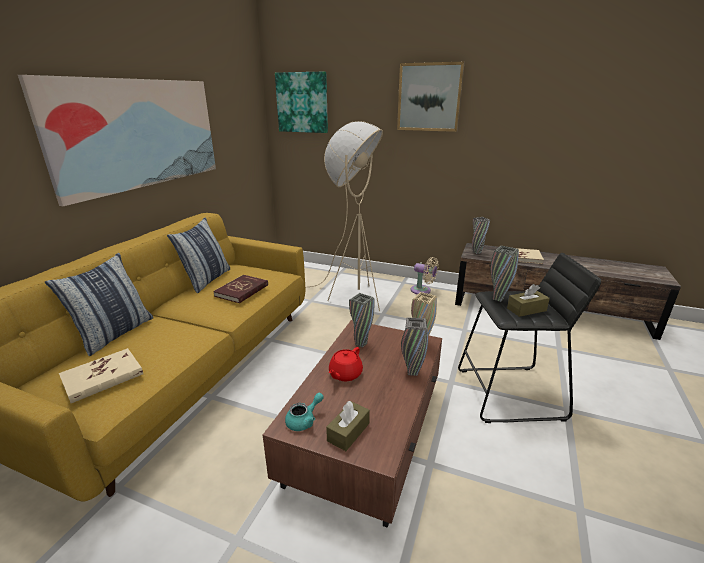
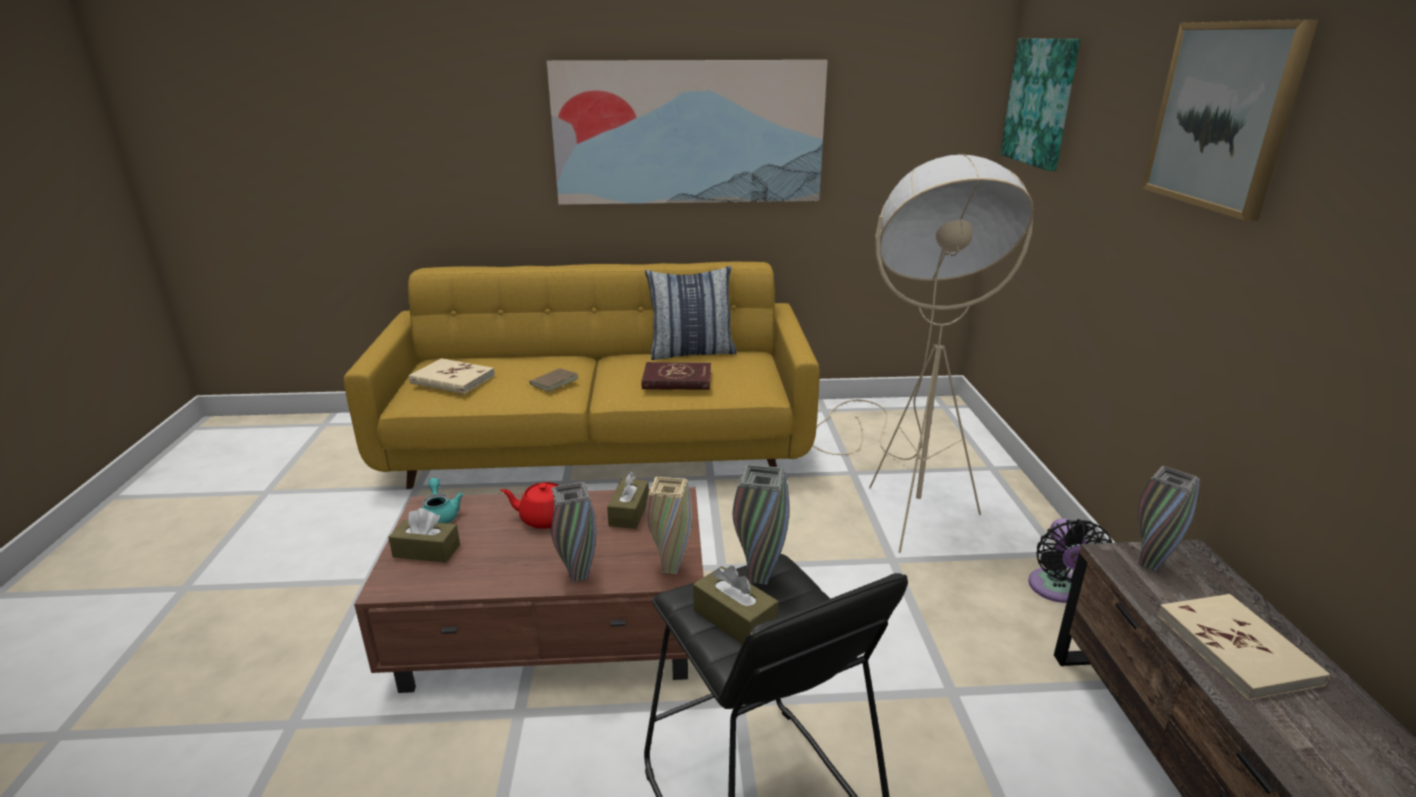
camera: 65 degrees right, 0 degrees up
(115, 334) = (533, 356): pillow -> none
(179, 332) = (553, 381): none -> brown book
(304, 420) = (440, 515): turquoise teapot -> turquoise teapot turned 135 degrees counterclockwise
(361, 344) = (629, 512): grey vase -> brown tissue box
(422, 291) = (1056, 590): beige fan -> black fan

